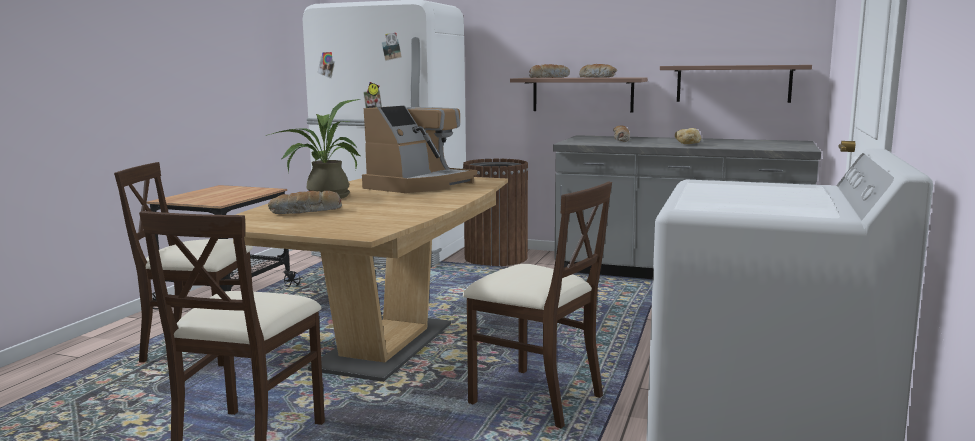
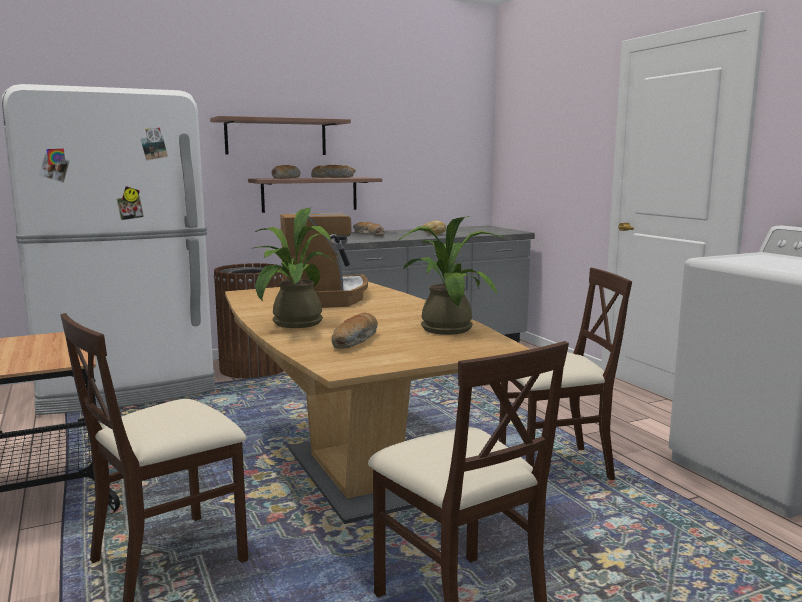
camera: 45 degrees left, 0 degrees up
(394, 216) = (446, 327): none -> potted plant
(733, 83) = (432, 181): shelf -> shelf (276, 137)

